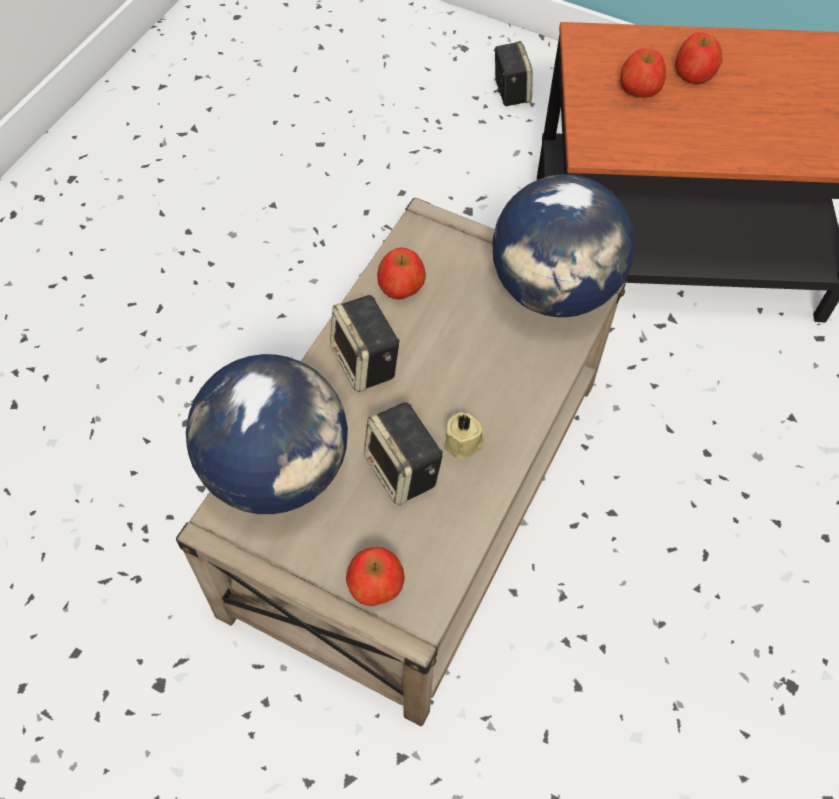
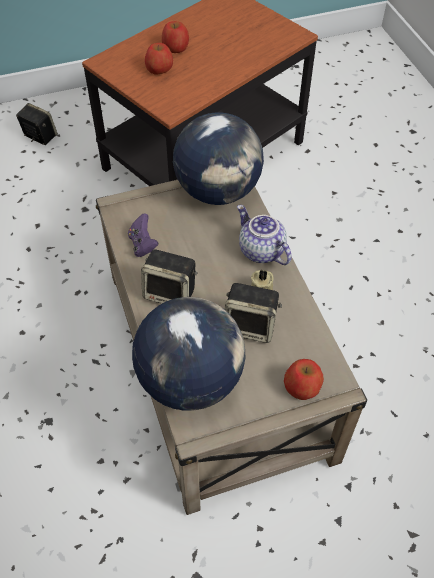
camera: 45 degrees left, 5 degrees down
(401, 286) = (143, 244): apple -> purple game controller
(517, 398) = (260, 251): none -> teapot

